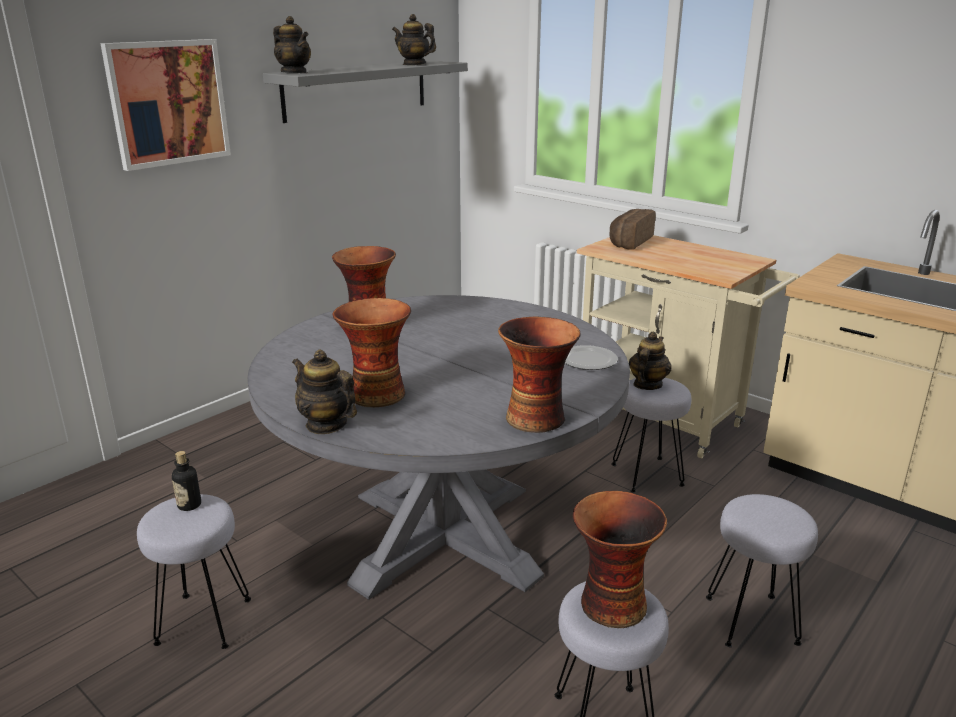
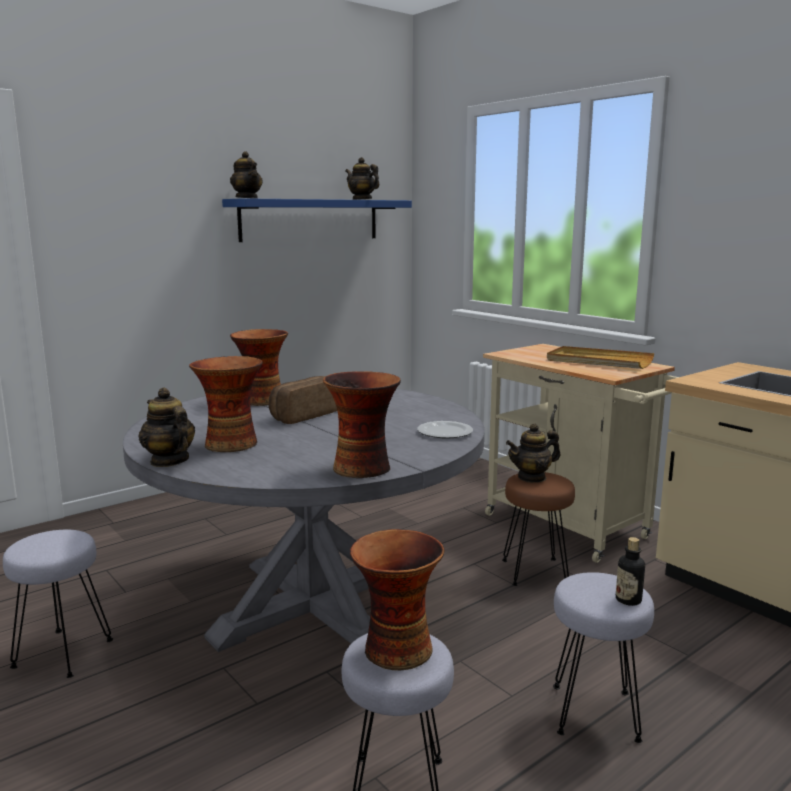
camera: 10 degrees right, 10 degrees down
(168, 103) = (134, 216): picture -> none
(189, 505) = (58, 536): bottle -> bottle (628, 600)
(357, 90) = (310, 220): grey shelf -> blue shelf
(628, 242) = (536, 350): bread -> bread (304, 415)
(647, 385) = (532, 477): teapot -> teapot turned 150 degrees counterclockwise
(648, 475) = (536, 572): grey stool -> brown stool
(700, 256) = (598, 361): none -> beige tray

